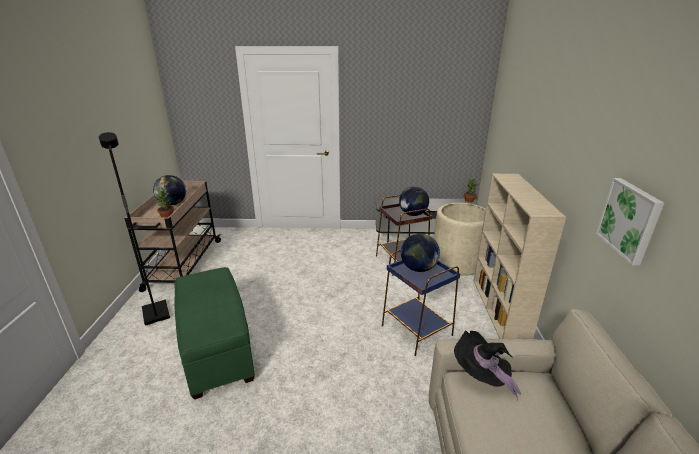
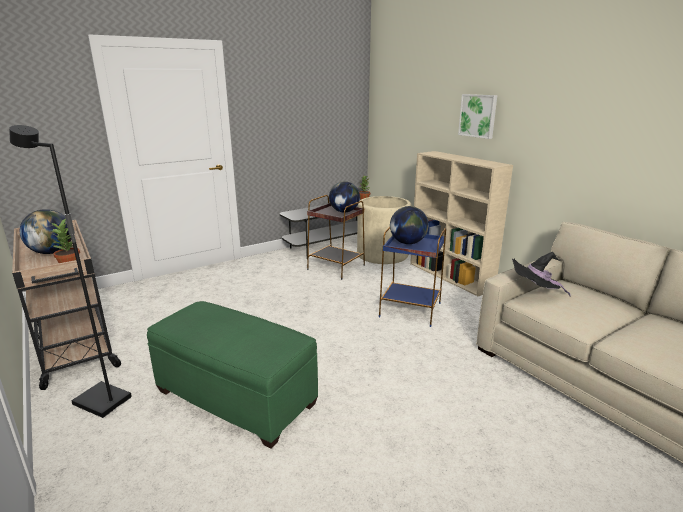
camera: 35 degrees left, 5 degrees down
(630, 220) = (583, 143): picture -> picture (478, 115)

